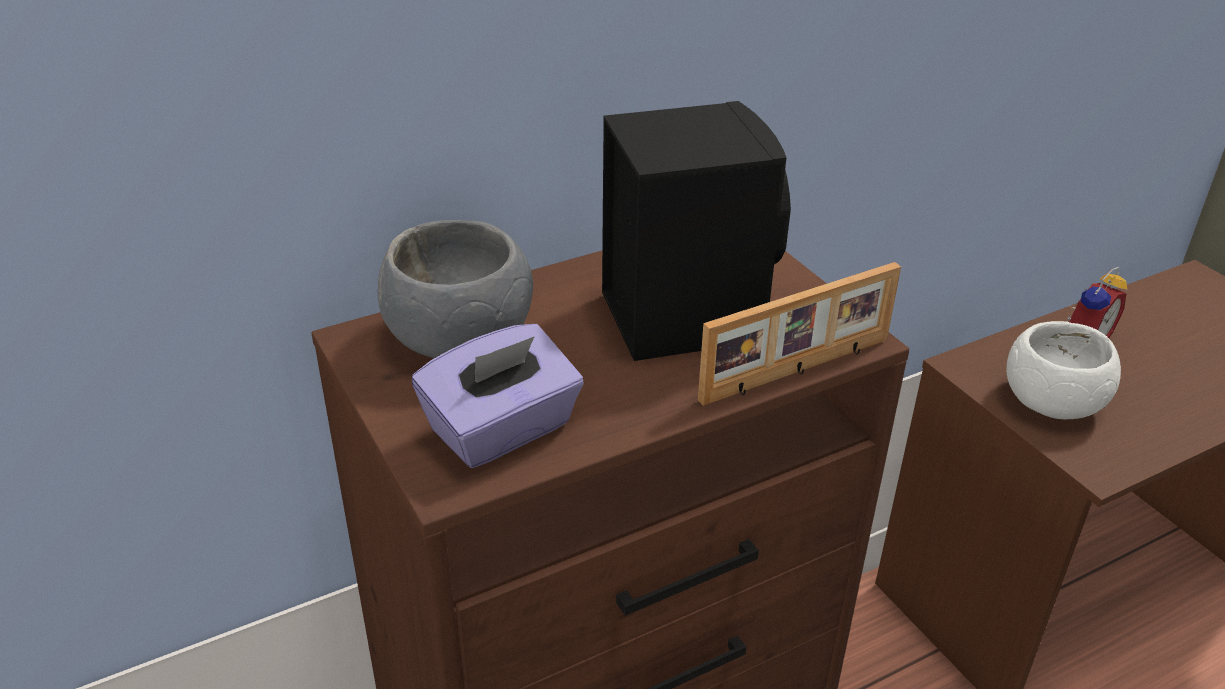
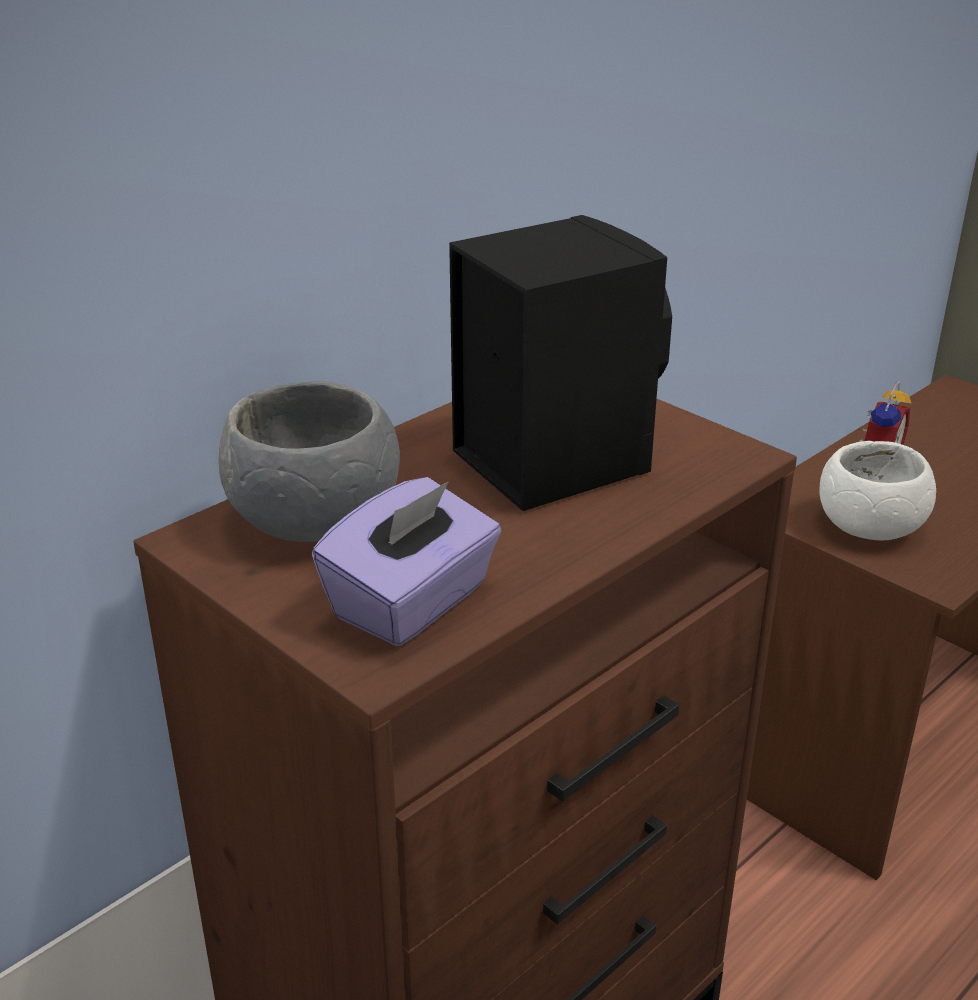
camera: 15 degrees left, 5 degrees down
(797, 371) = (698, 494): picture frame -> none

